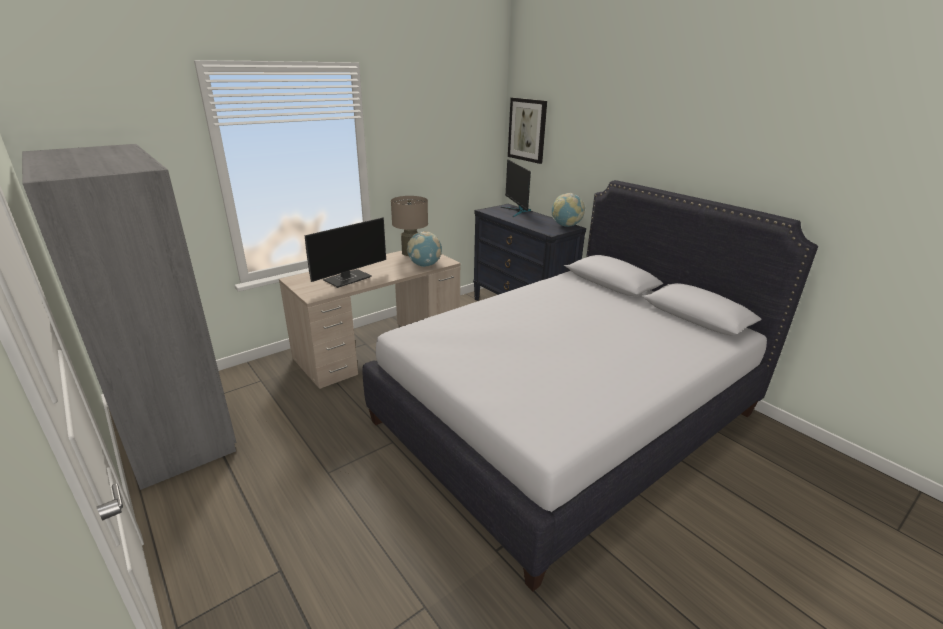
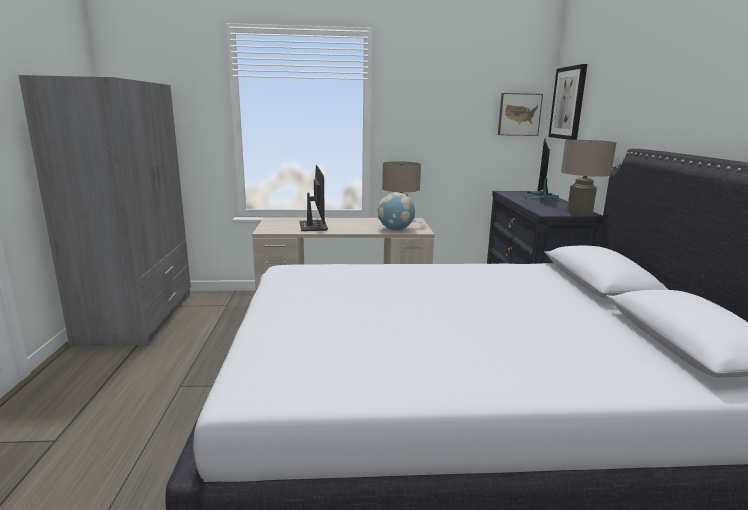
camera: 35 degrees right, 10 degrees down
(348, 278) = (313, 226): monitor -> monitor turned 90 degrees counterclockwise
(483, 138) = (519, 114): none -> picture
(566, 226) = (579, 212): globe -> beige table lamp

